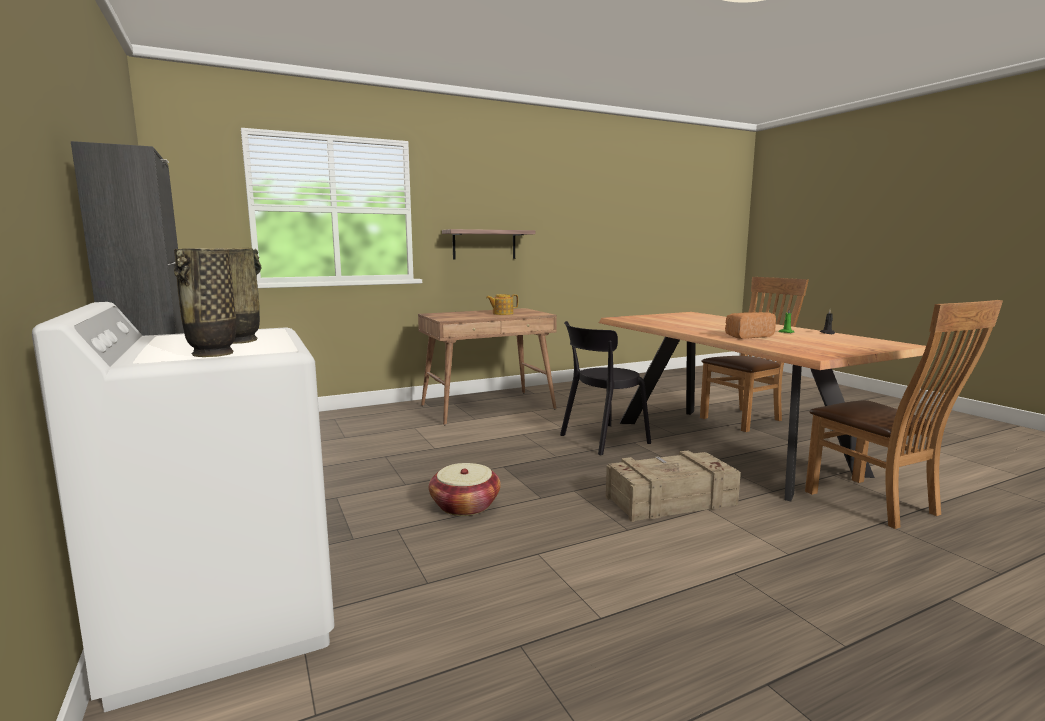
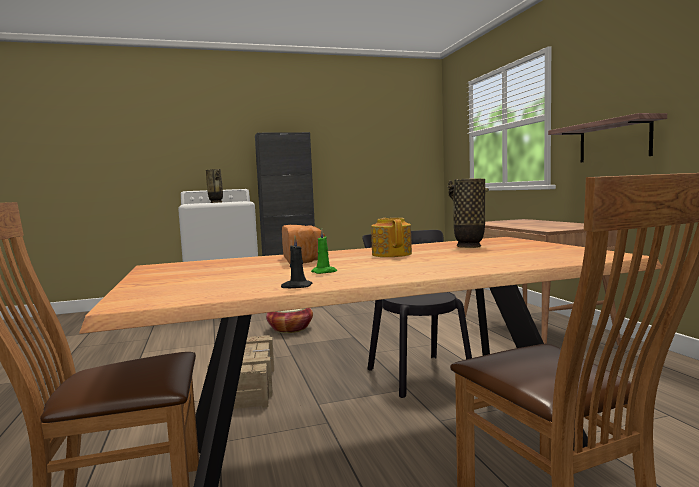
camera: 100 degrees right, 5 degrees down
(212, 354) = (191, 203): vase -> vase (469, 246)
(502, 313) = (540, 225): teapot -> teapot (392, 254)

